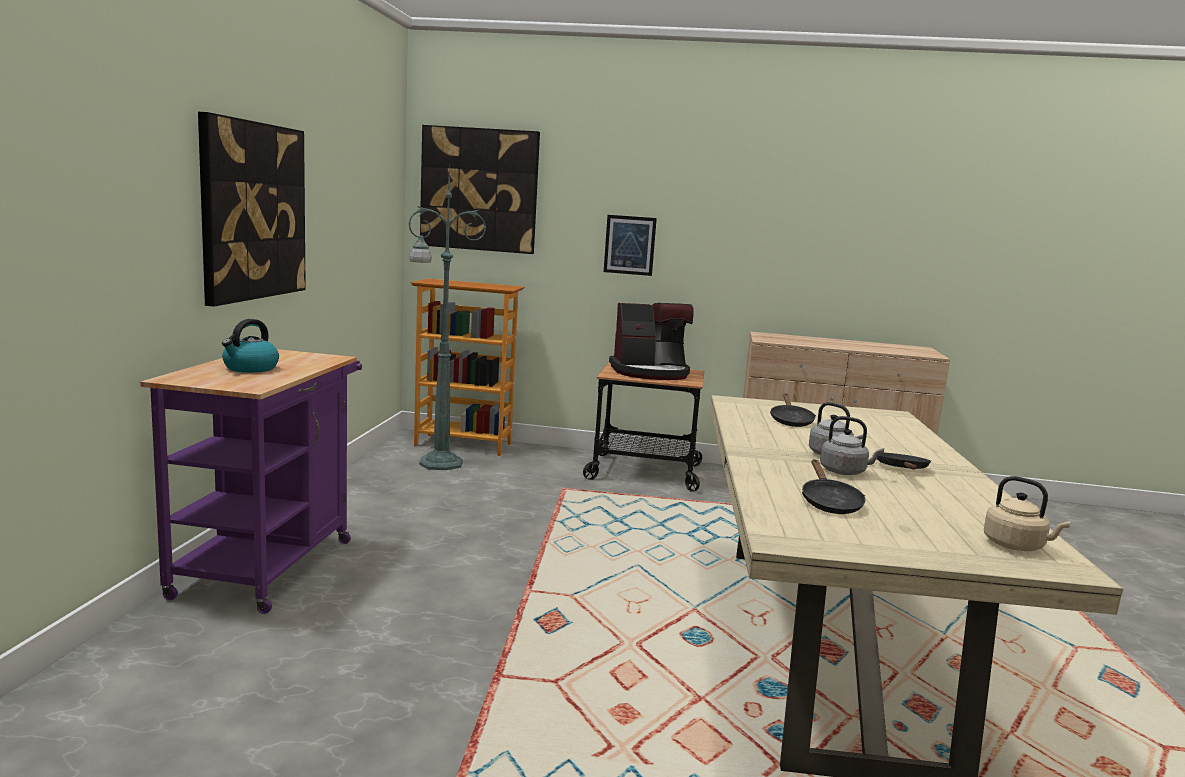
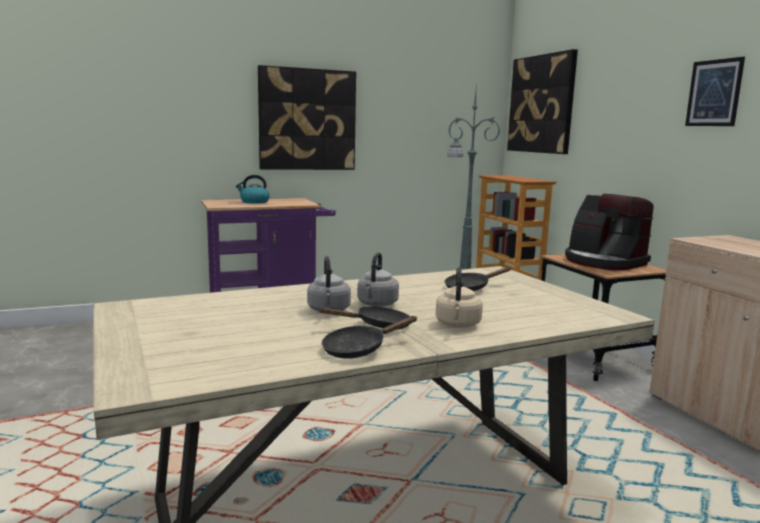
camera: 60 degrees right, 0 degrees up
(629, 245) = (631, 143): picture -> picture (714, 93)
(829, 502) = (228, 311): black frying pan -> black frying pan (359, 349)
(1017, 546) = (182, 369): beige kettle -> beige kettle (458, 325)

